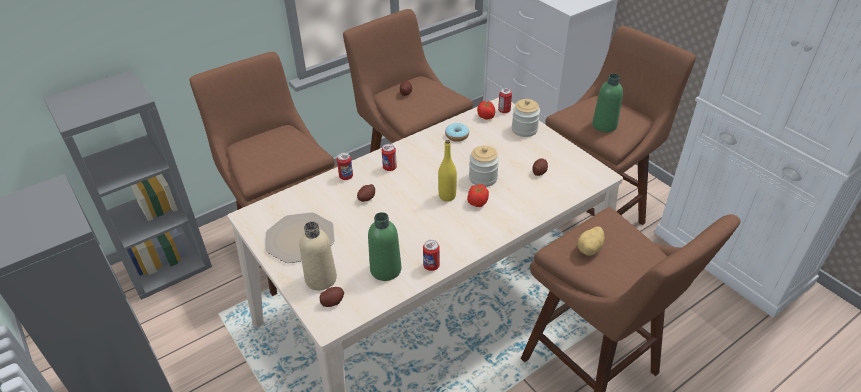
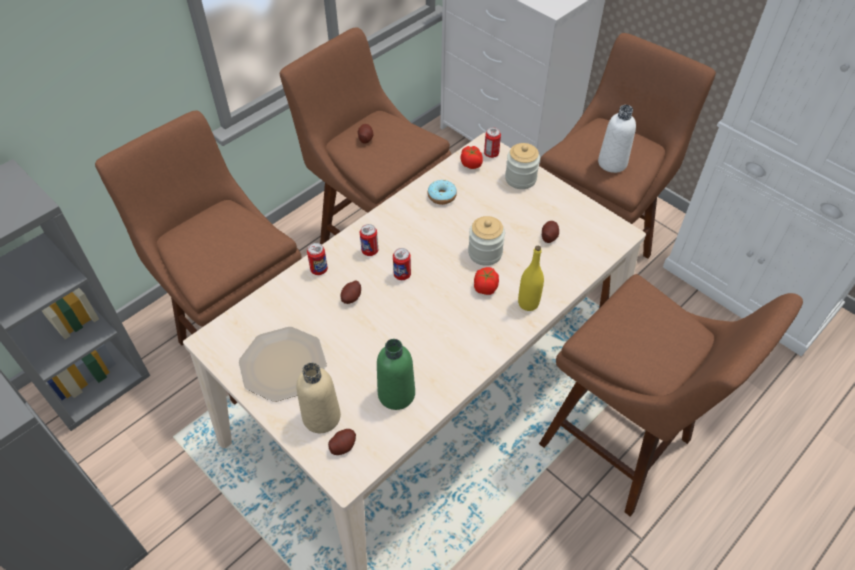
camera: 10 degrees left, 10 degrees up
(431, 266) = (449, 382): can -> can (402, 275)
(447, 196) = (447, 283): yellow bottle -> yellow bottle (528, 303)
(590, 249) = (626, 335): potato -> none
(604, 125) = (612, 163): green bottle -> white bottle

